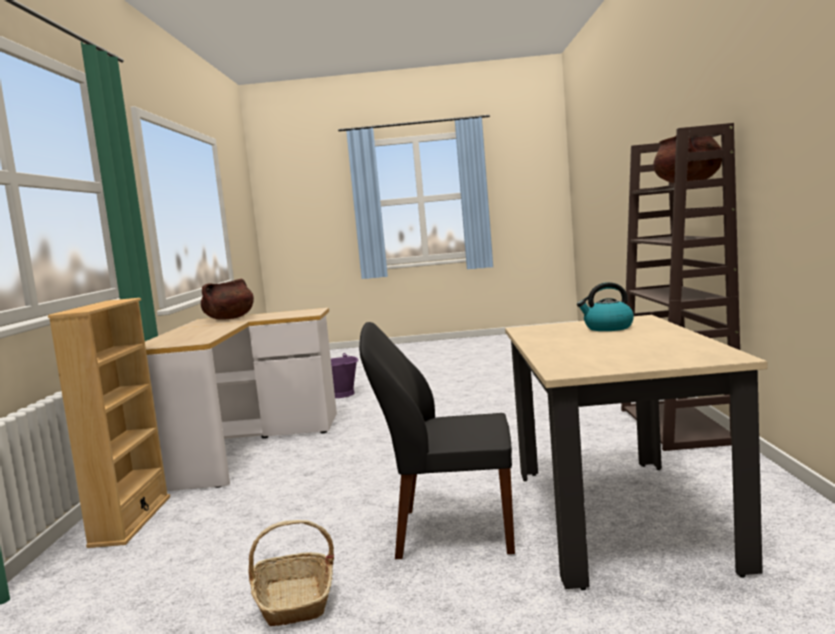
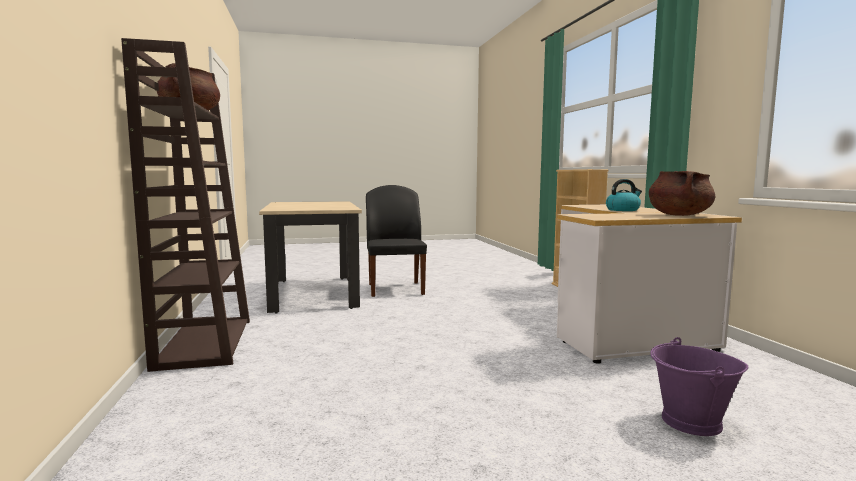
camera: 165 degrees right, 0 degrees up
(294, 601) = (445, 276): basket -> none
(451, 531) = (395, 289): black chair -> black chair turned 90 degrees counterclockwise
(608, 328) = (302, 207): kettle -> kettle (623, 210)

